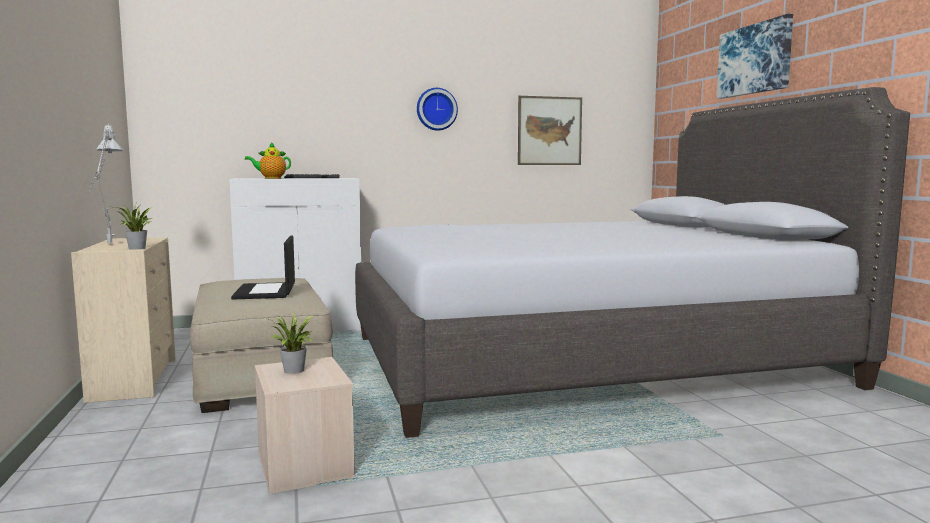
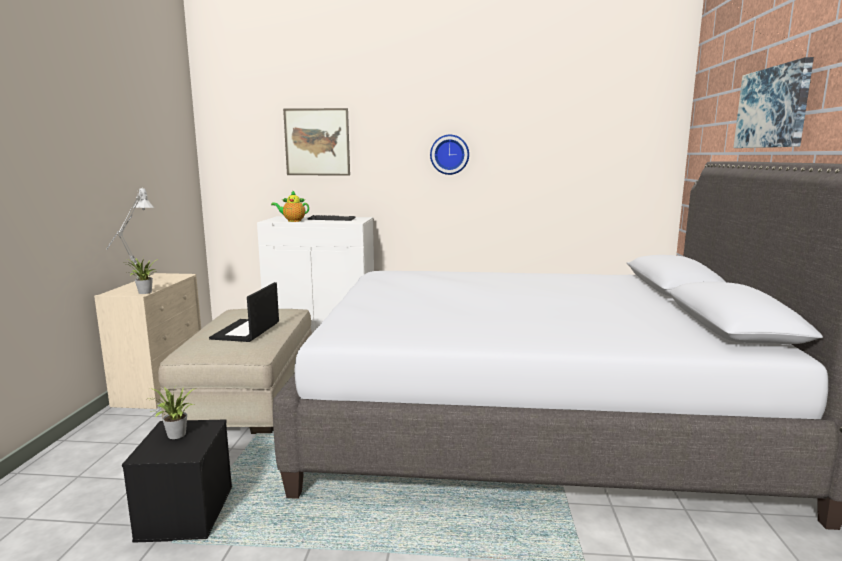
camera: 20 degrees right, 5 degrees up
(303, 464) = (185, 512): beige storage box -> black storage box
(549, 131) = (564, 173): picture -> picture (317, 142)

